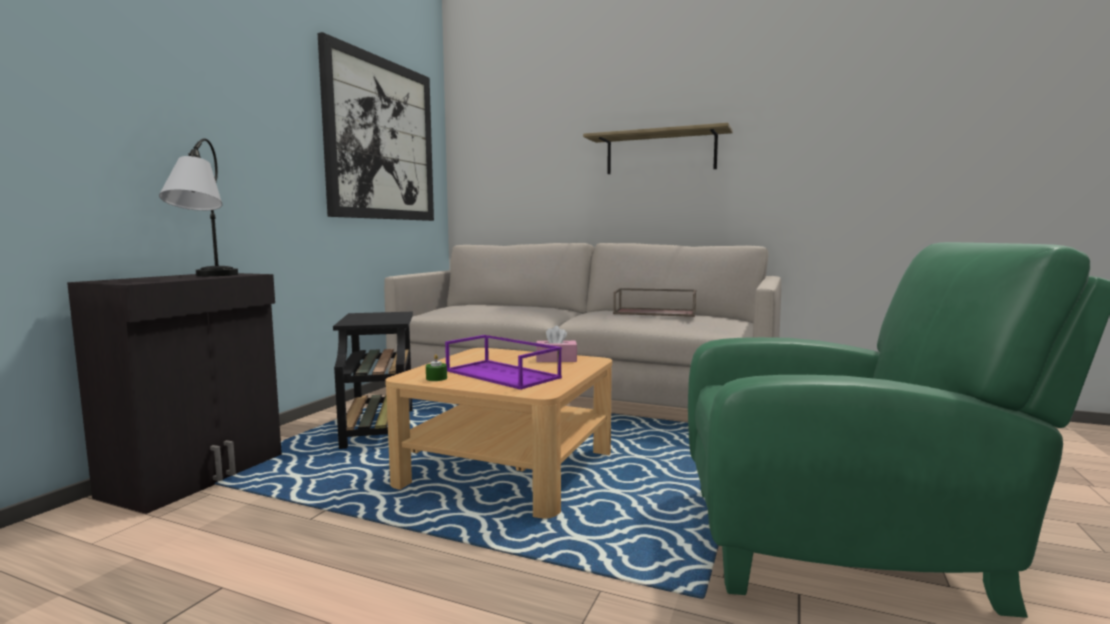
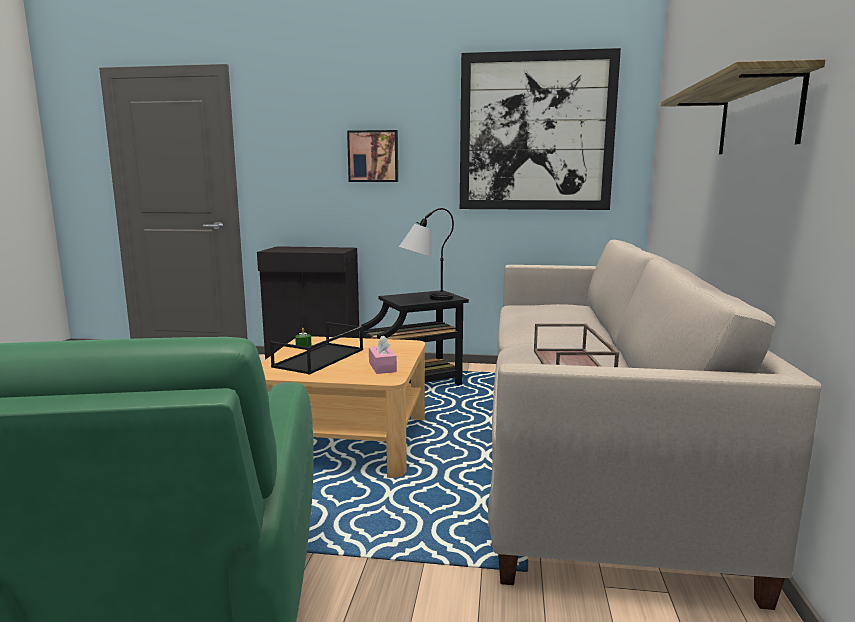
camera: 75 degrees right, 5 degrees up
(205, 276) = (313, 250): table lamp -> table lamp (425, 299)
(226, 136) = (373, 156): none -> picture
(504, 374) = (319, 358): purple tray -> black tray

